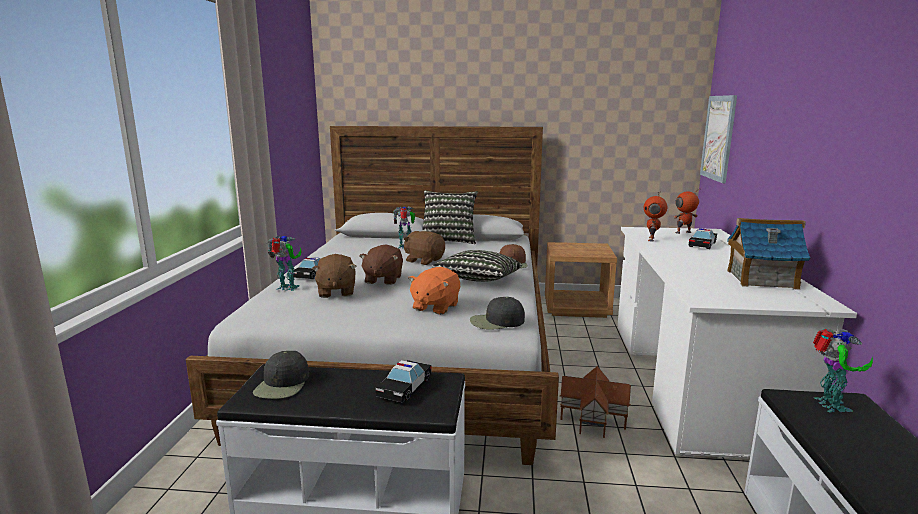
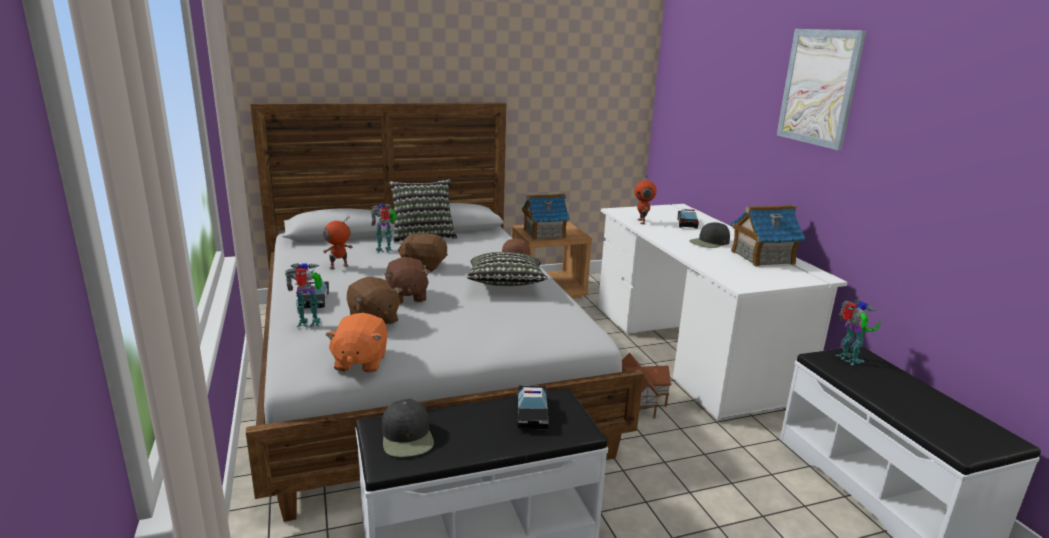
camera: 25 degrees left, 5 degrees up
(435, 307) = (494, 322): orange plush toy -> orange plush toy (360, 362)
(496, 321) = (568, 329): black cap -> black cap (709, 242)
(571, 250) = (544, 234): none -> toy house
(683, 233) = (660, 211): toy robot -> toy robot (339, 267)
(718, 138) = (673, 115): picture -> picture (819, 87)

